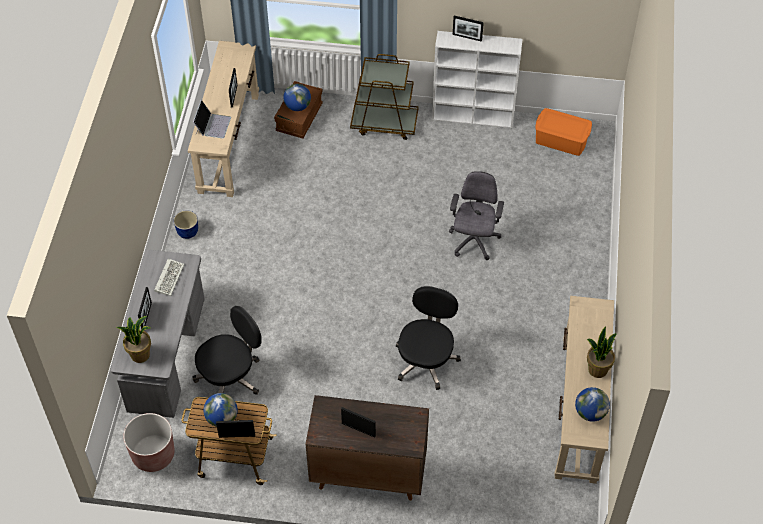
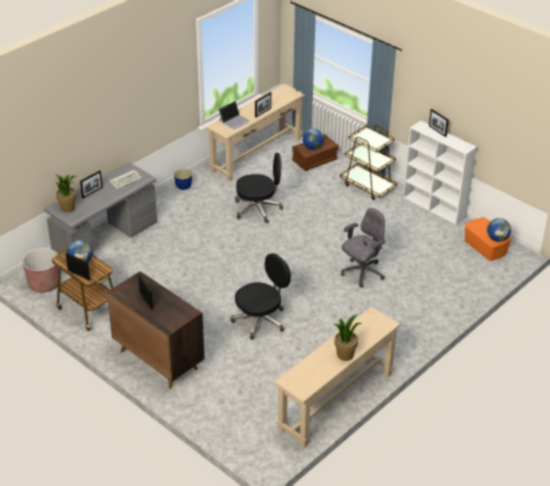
camera: 35 degrees right, 15 degrees down
(230, 377) = (130, 268): black office chair -> black office chair (258, 209)
(590, 412) = (313, 375): globe -> globe (497, 239)

